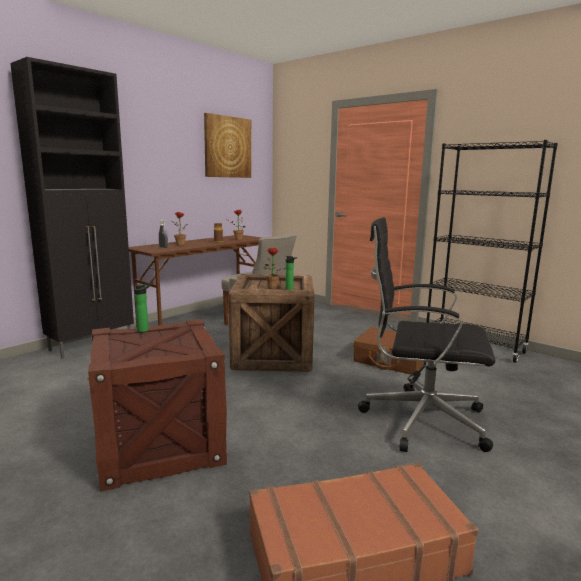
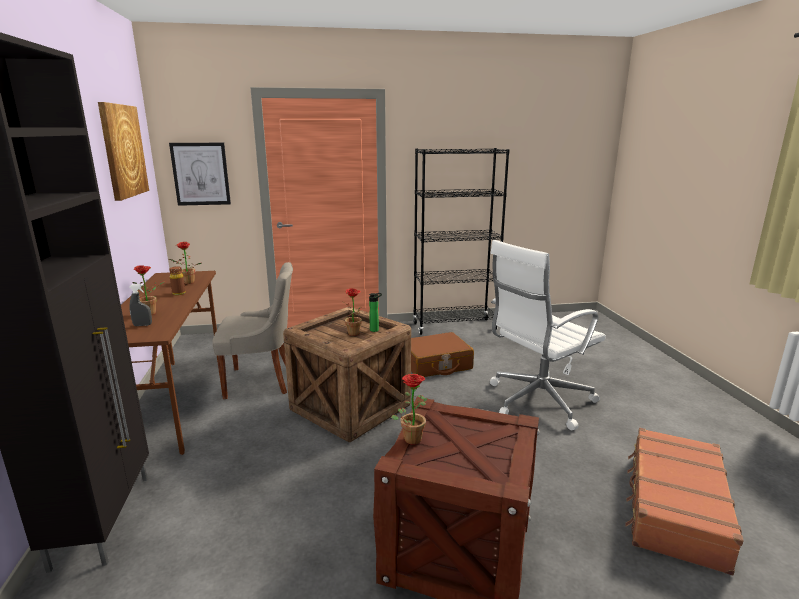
camera: 50 degrees left, 5 degrees up
(144, 330) = (411, 437): bottle -> potted plant
(295, 170) = (201, 174): none -> picture
(420, 419) = (537, 401): black office chair -> white office chair

